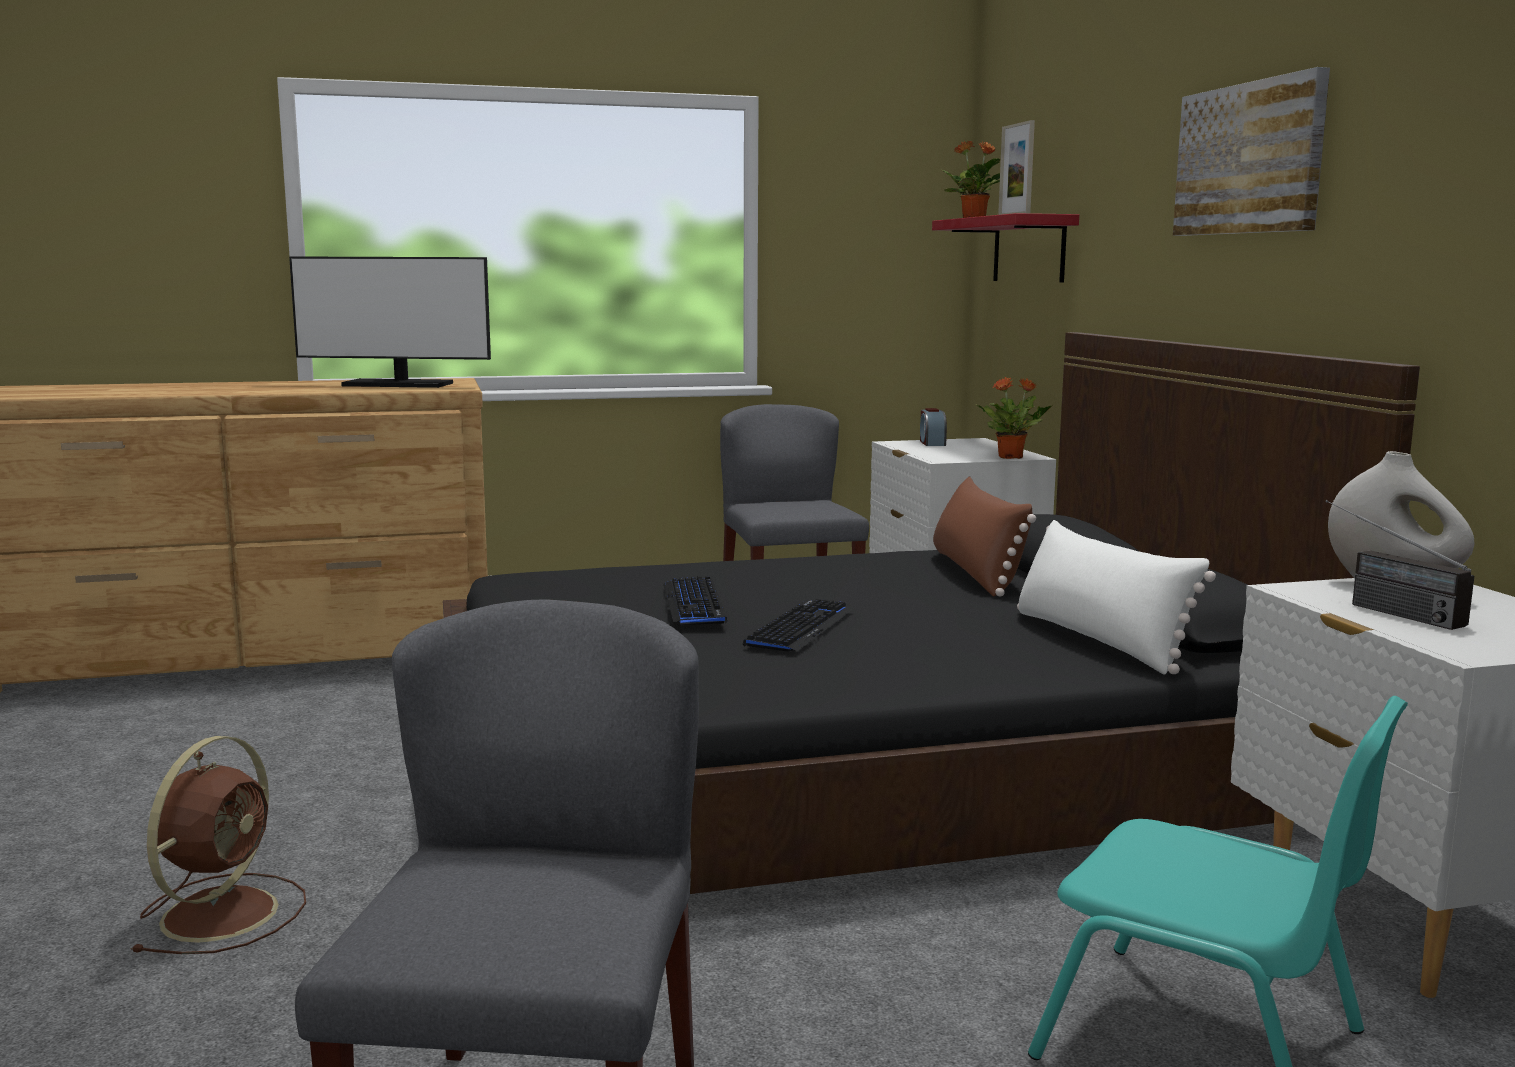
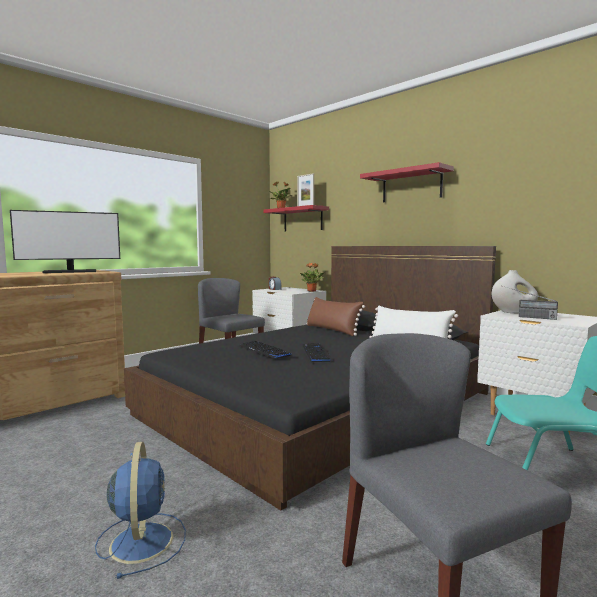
camera: 30 degrees left, 5 degrees down
(223, 912) = (142, 540): brown fan -> blue fan
(1250, 159) = (411, 186): picture -> red shelf

